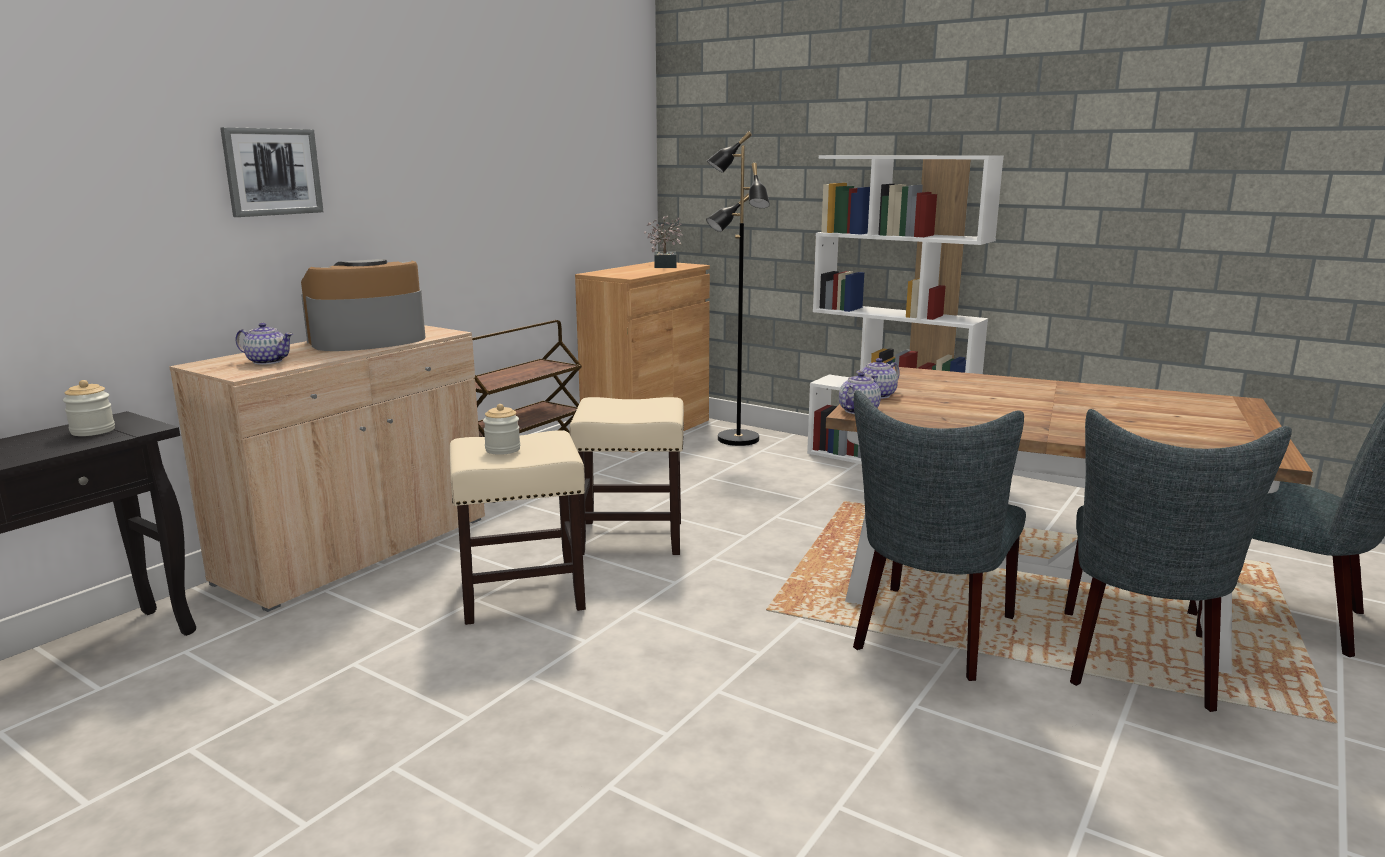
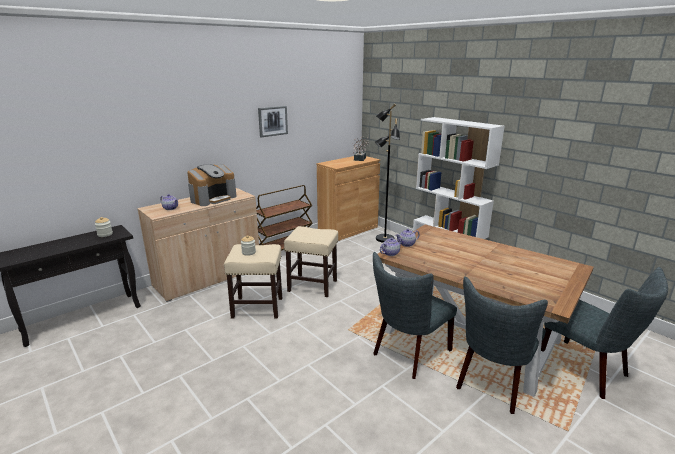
camera: 15 degrees right, 5 degrees up
(272, 172) = (178, 132): picture -> picture (272, 121)
(367, 341) = (213, 198): coffee machine -> coffee machine turned 150 degrees clockwise

